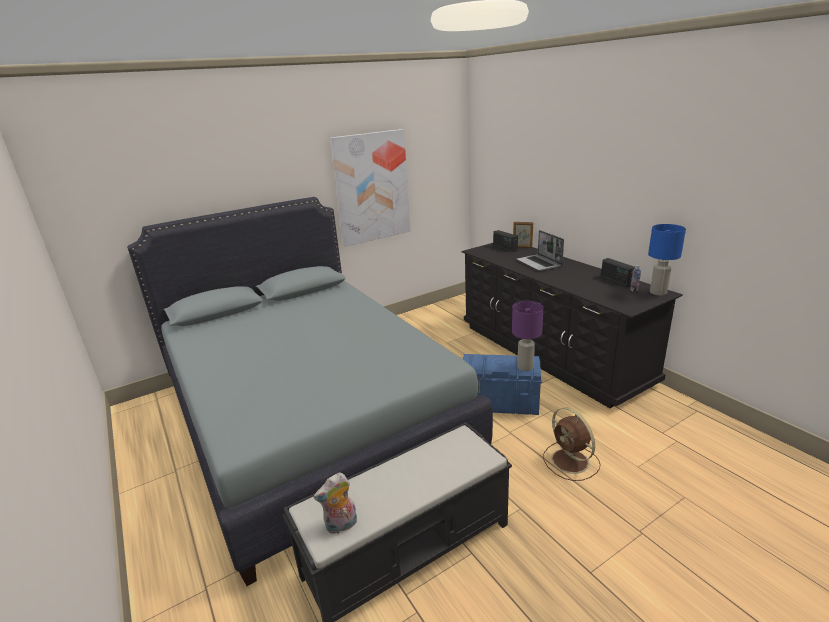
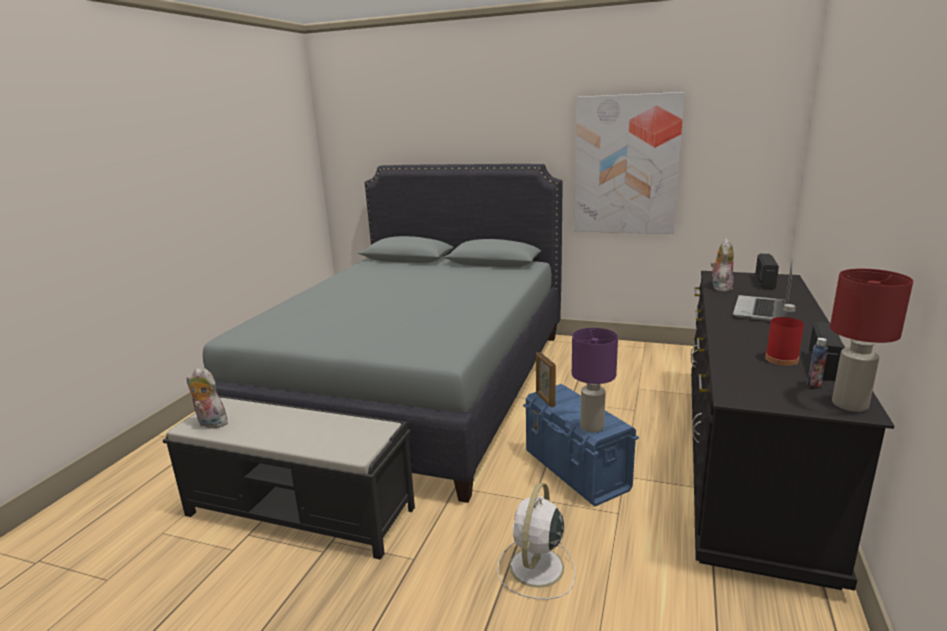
camera: 50 degrees right, 5 degrees down
(494, 257) = (720, 287): none -> plush toy
(522, 247) = (792, 288): picture frame -> picture frame (545, 400)
(571, 462) = (536, 568): brown fan -> white fan
(600, 284) = (781, 359): none -> red bottle
(658, 293) = (850, 405): blue table lamp -> red table lamp

